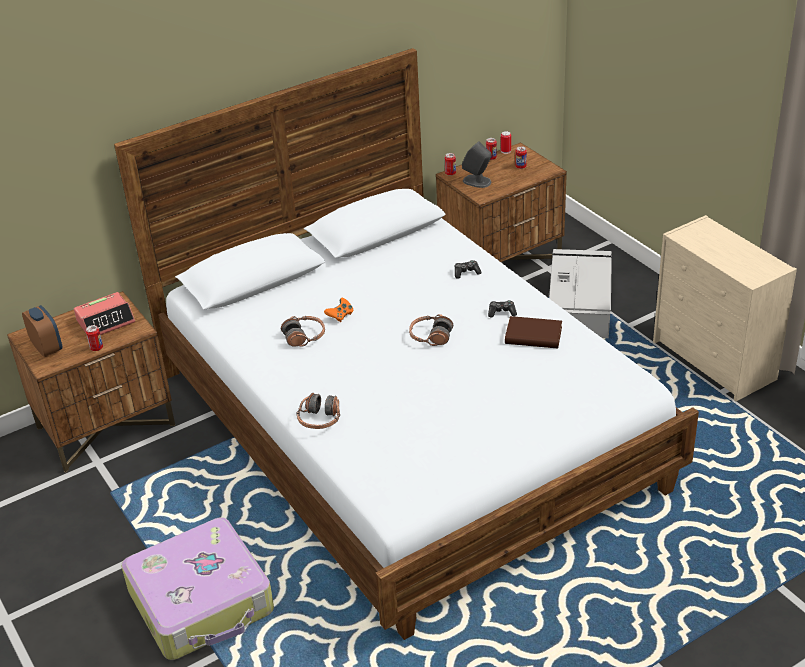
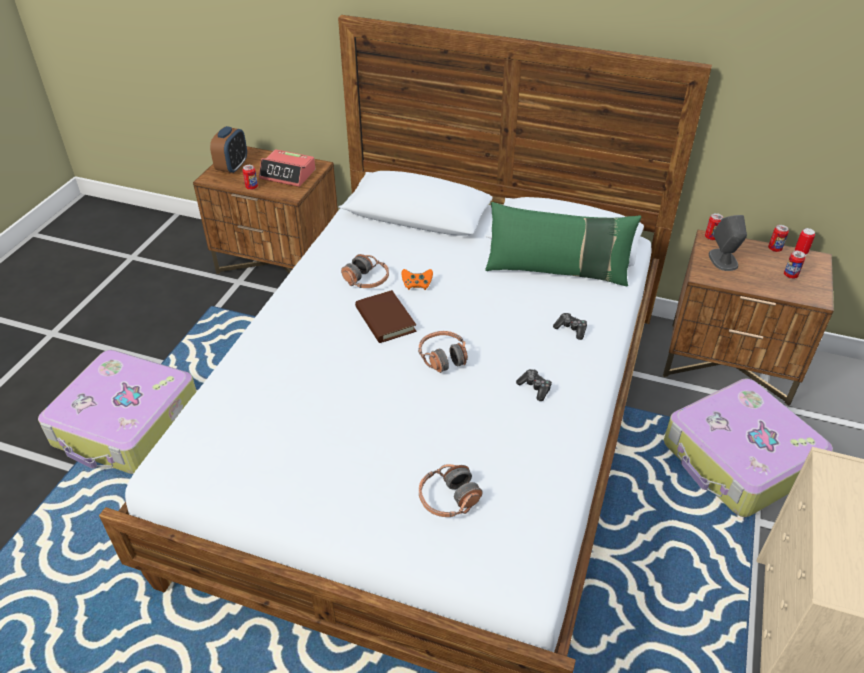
camera: 50 degrees right, 5 degrees up
(320, 419) = (257, 349): headphones -> headphones (448, 499)
(403, 250) = (557, 271): none -> green pillow
(533, 336) = (521, 433): brown book -> brown book (385, 319)
(579, 305) = (739, 460): grey storage box -> suitcase

